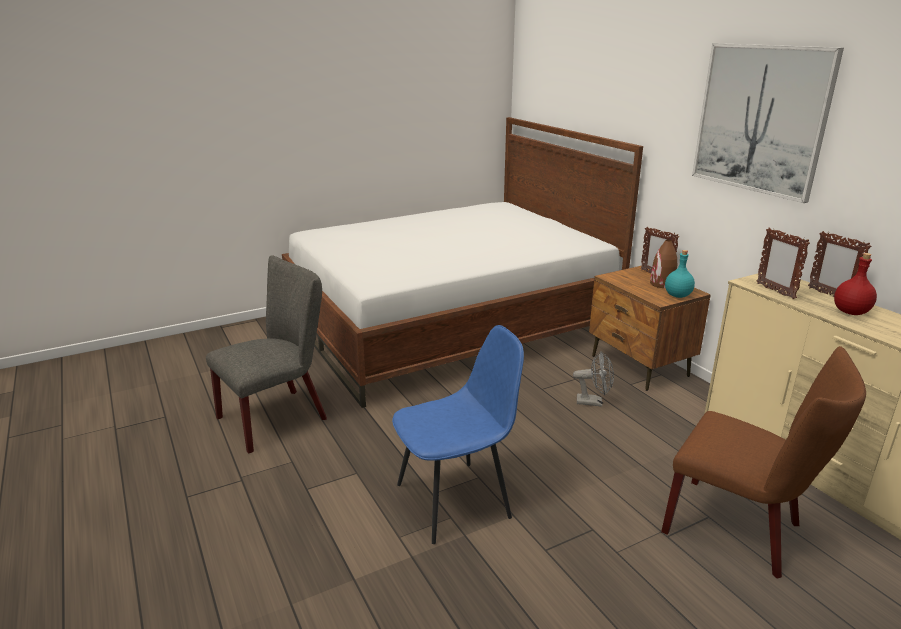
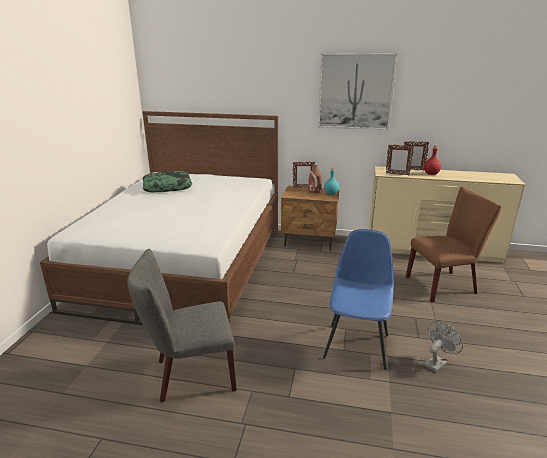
camera: 50 degrees left, 0 degrees up
(279, 416) = (189, 375): grey chair -> grey chair turned 105 degrees counterclockwise
(475, 220) = (167, 187): none -> pillow
(593, 402) = (322, 266): grey fan -> grey fan (437, 362)

